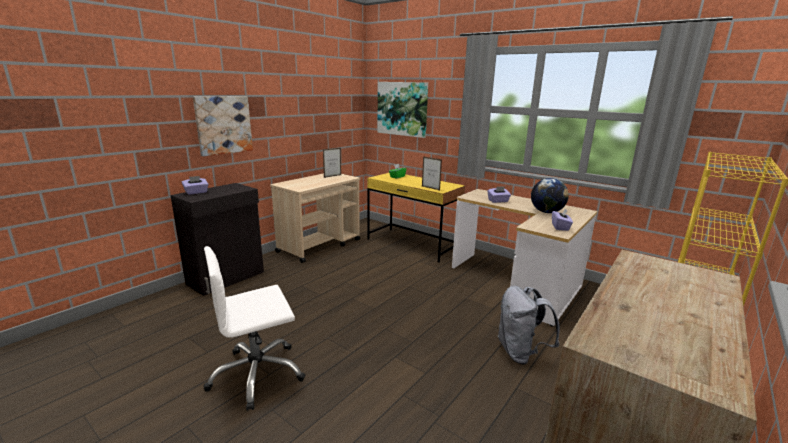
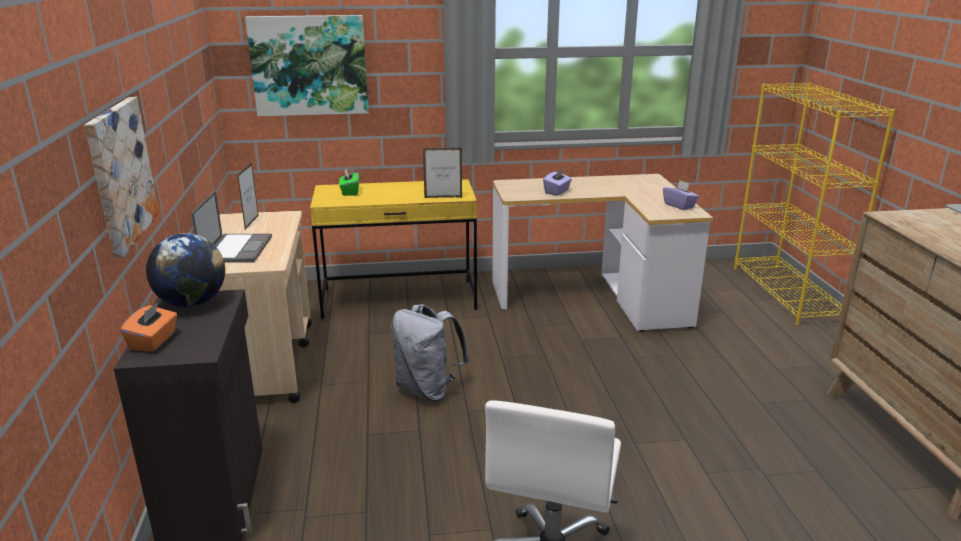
camera: 45 degrees left, 5 degrees up
(196, 192) = (154, 341): purple tissue box -> orange tissue box
(305, 182) = (237, 248): none -> laptop
(520, 353) = (713, 369): grey backpack -> grey backpack (428, 389)
(546, 212) = (629, 190): globe -> globe (192, 303)

